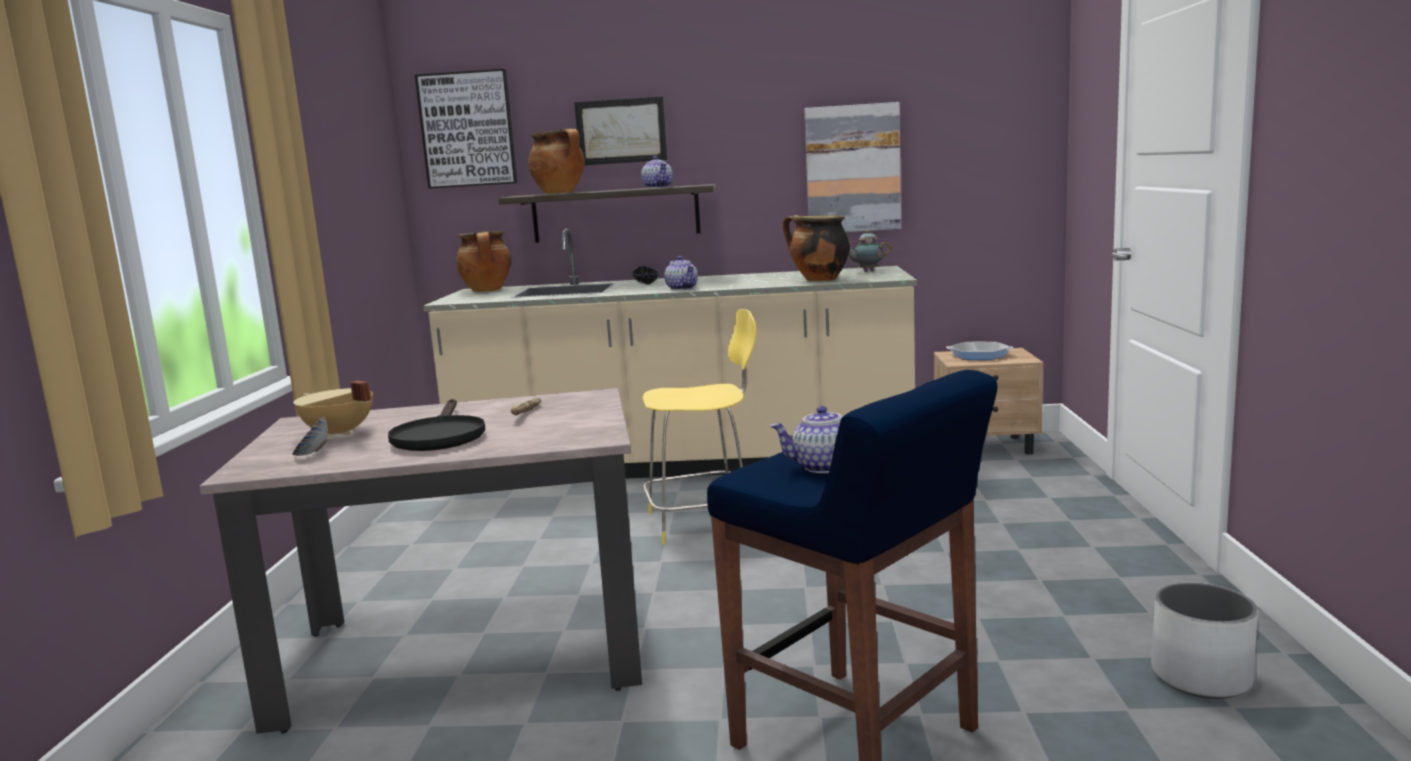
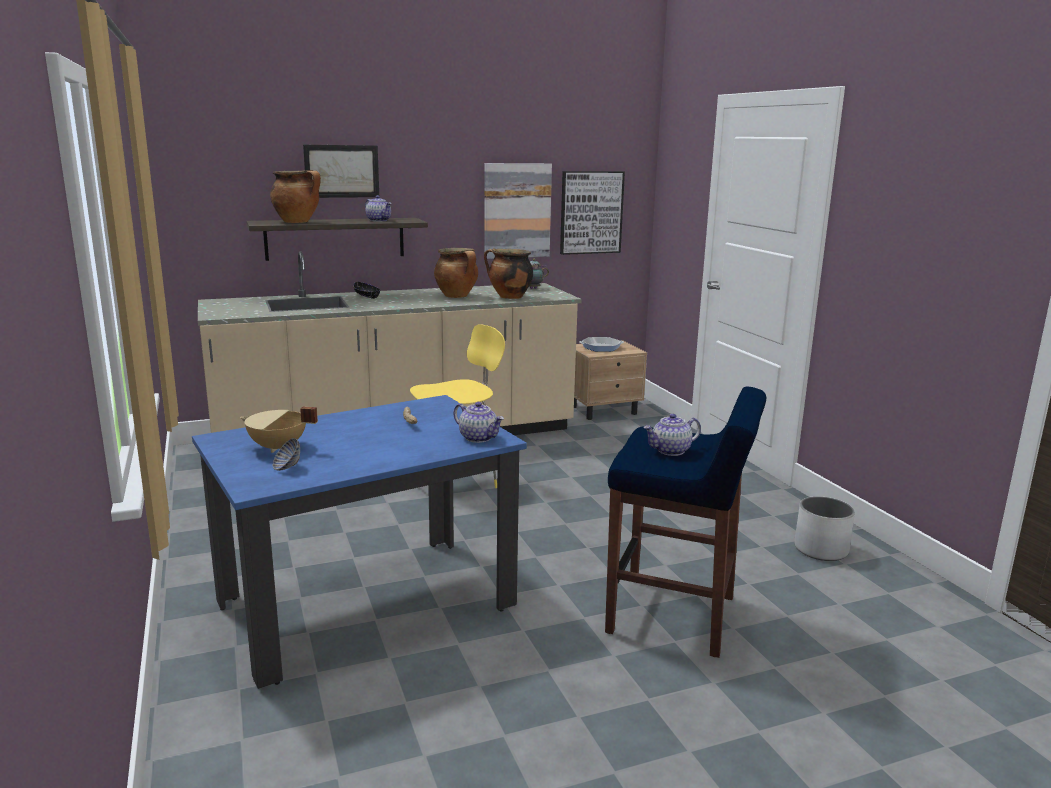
camera: 25 degrees left, 5 degrees up
(439, 436) = (370, 444): black frying pan -> none
(466, 655) = (367, 604): beige dining table -> blue dining table
(467, 129) = (204, 161): picture -> picture (591, 212)
(487, 290) = (230, 302): cooking pot -> cooking pot (457, 296)
(682, 288) = (412, 304): teapot -> teapot (479, 438)

